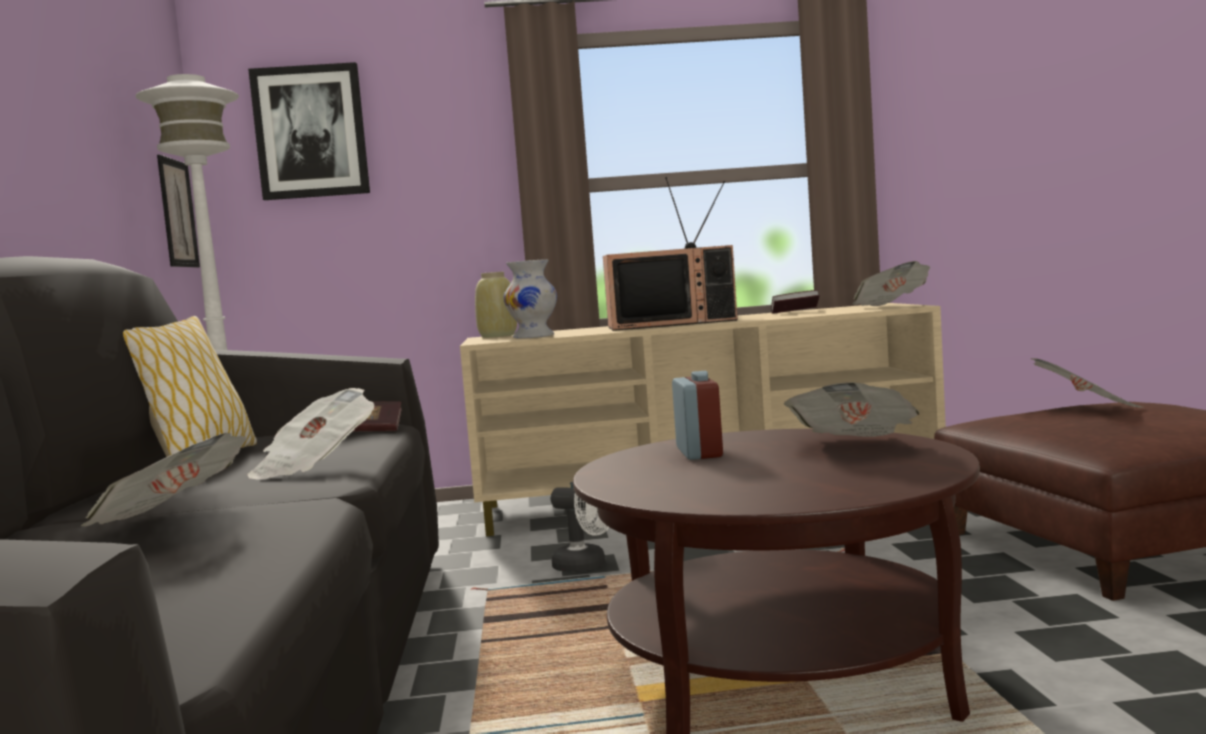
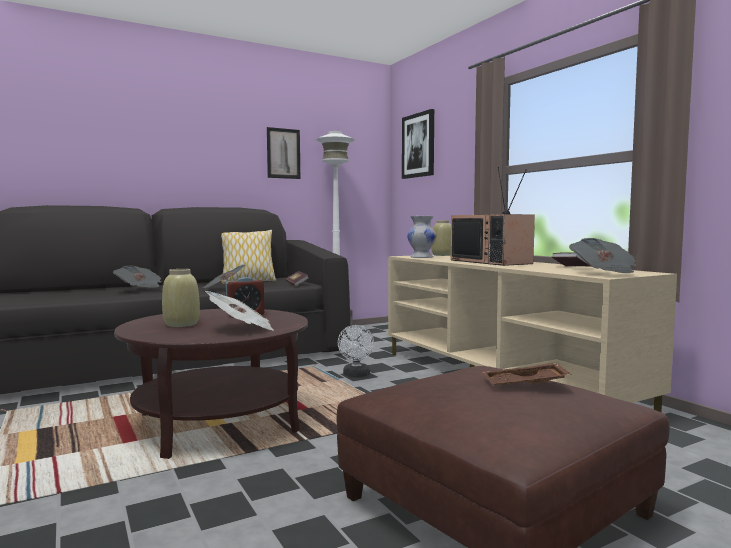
camera: 65 degrees right, 0 degrees up
(177, 213) = (362, 185): picture -> picture (283, 153)
(772, 477) = (181, 324): none -> beige vase
(1086, 409) = (525, 385): newspaper -> brown tray

